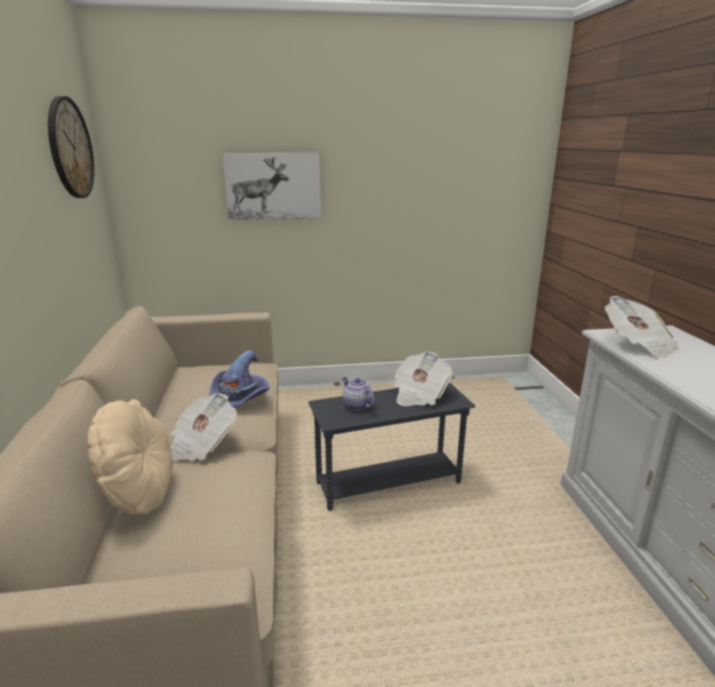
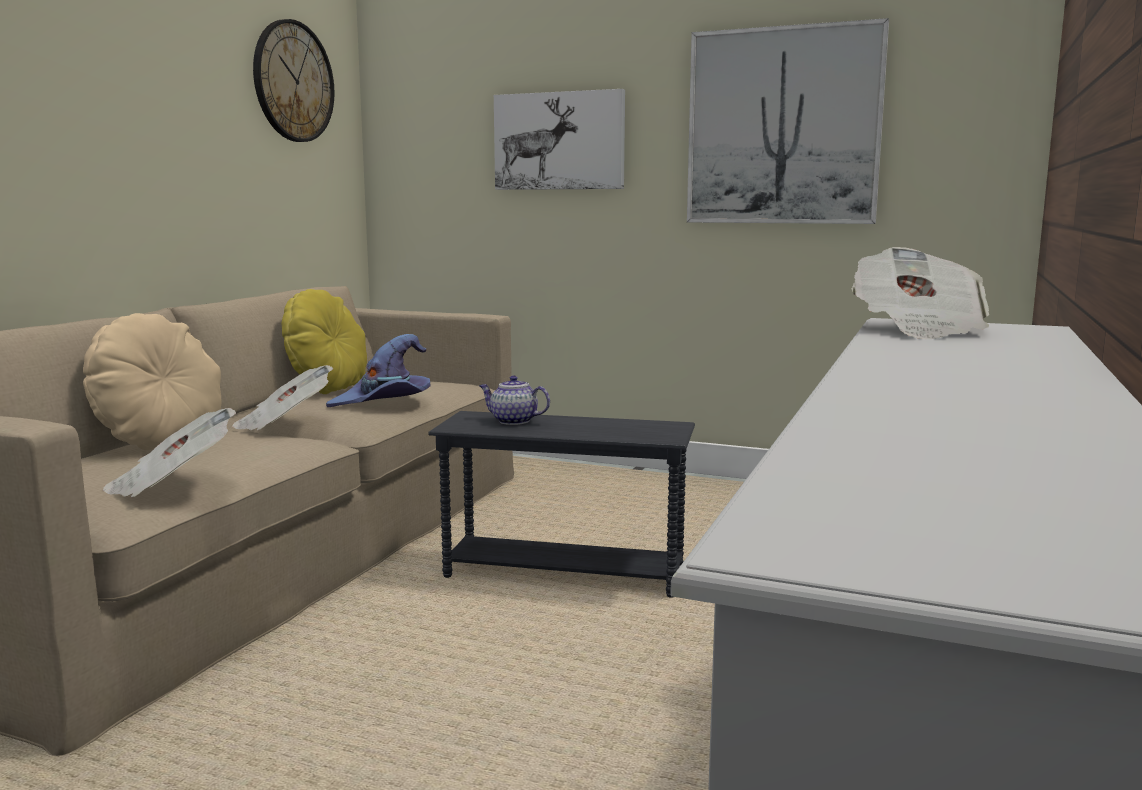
camera: 30 degrees right, 10 degrees down
(175, 394) = (328, 390): none -> yellow pillow
(356, 405) = (513, 421): teapot -> teapot turned 60 degrees counterclockwise
(419, 179) = (783, 127): none -> picture
(419, 394) = (620, 426): newspaper -> newspaper (172, 485)

